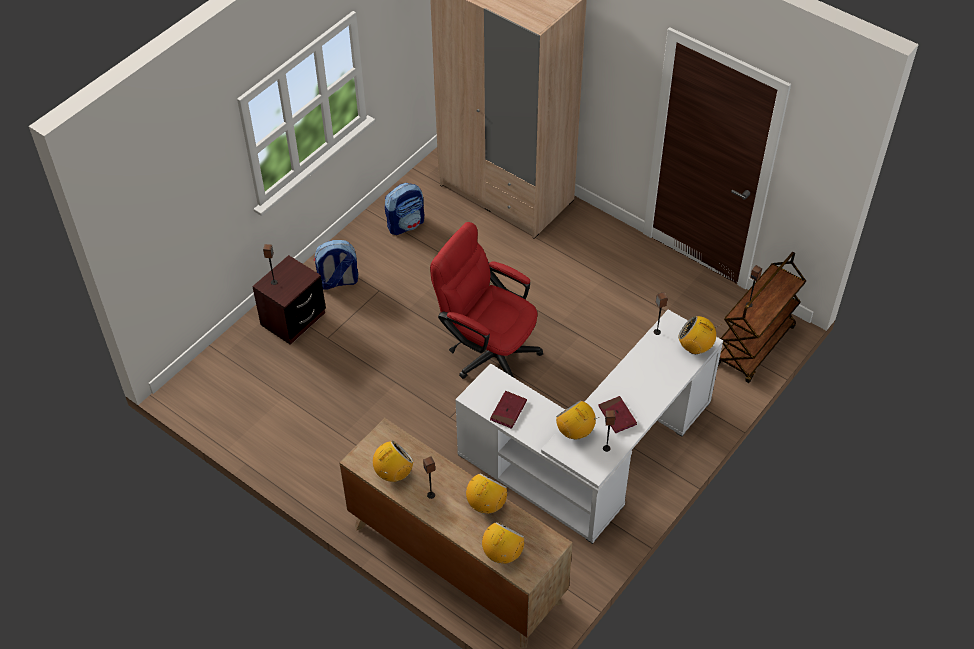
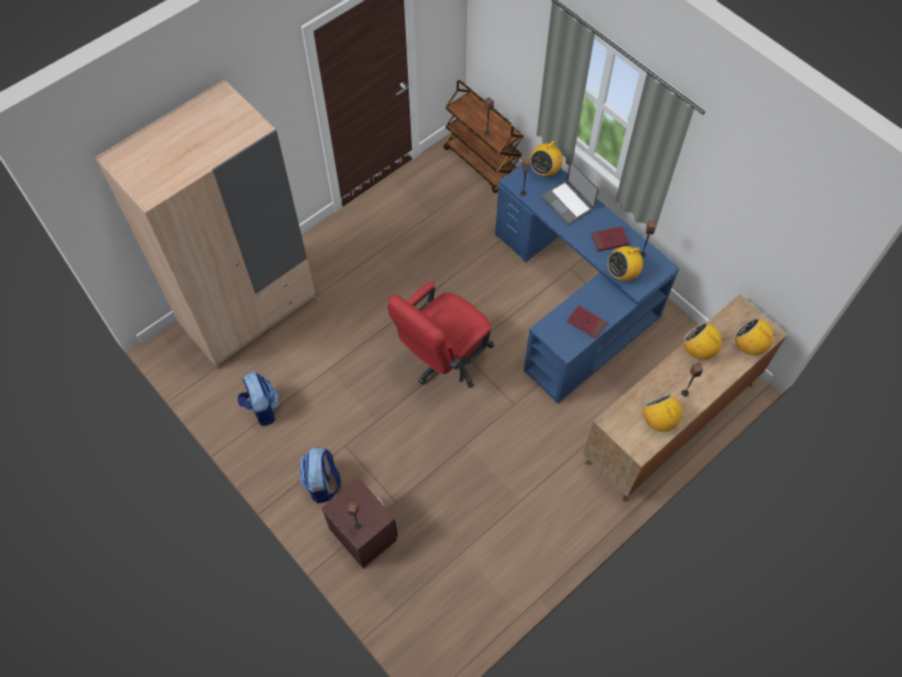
camera: 80 degrees left, 10 degrees up
(593, 457) = (575, 300): white desk -> blue desk
(656, 373) = (568, 203): none -> laptop

